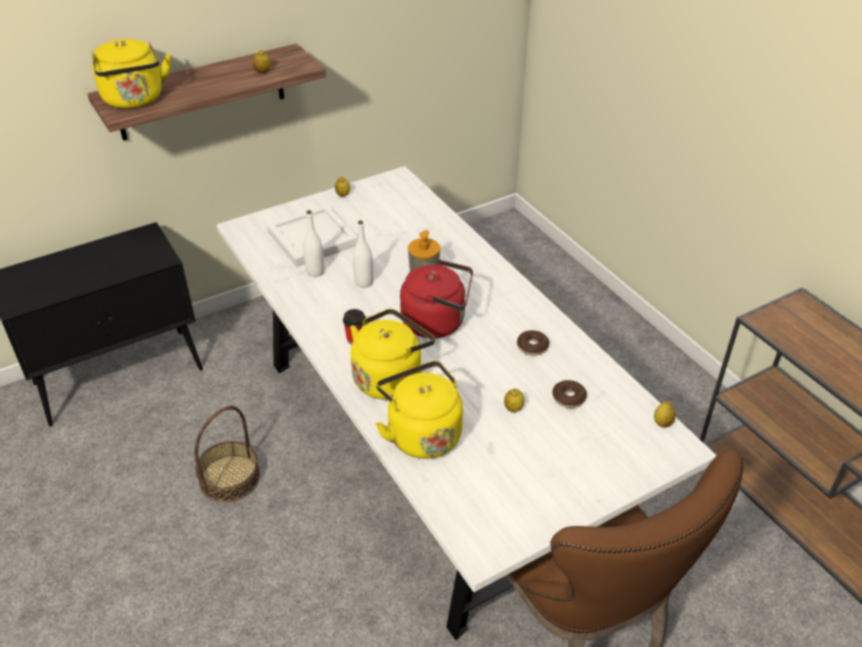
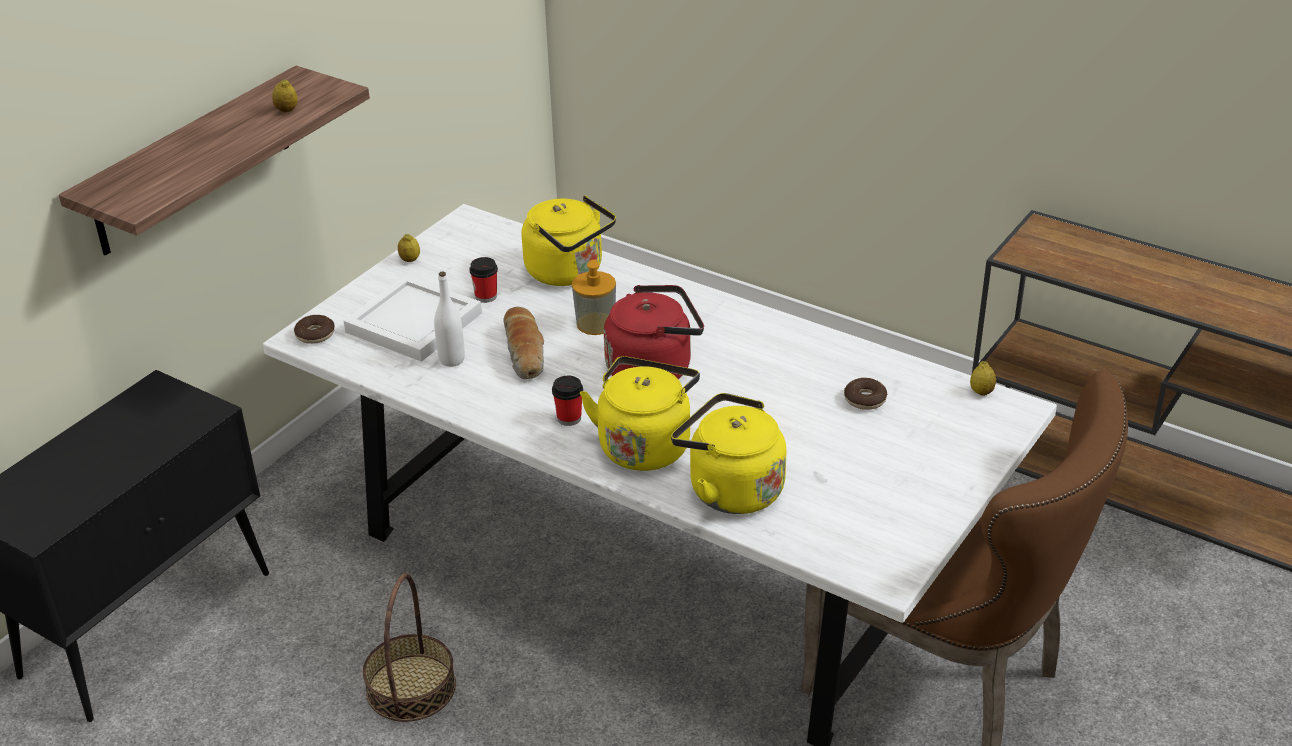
camera: 25 degrees left, 5 degrees down
(135, 100) = (142, 186): yellow kettle -> yellow kettle (569, 272)
(364, 282) = (526, 353): white bottle -> bread
(369, 234) = (486, 296): none -> cup
(513, 408) = (813, 430): lemon -> none
(532, 347) = (785, 360): donut -> donut (315, 335)

